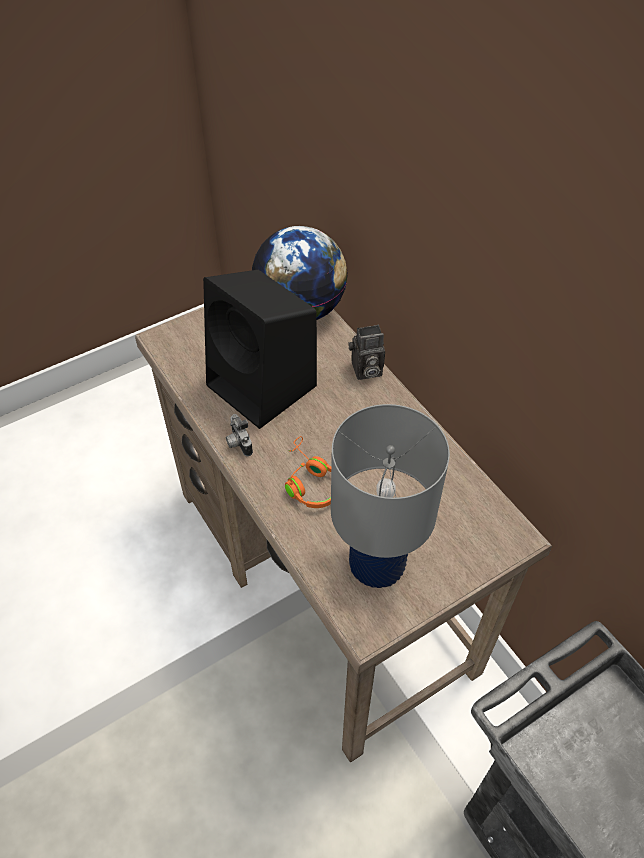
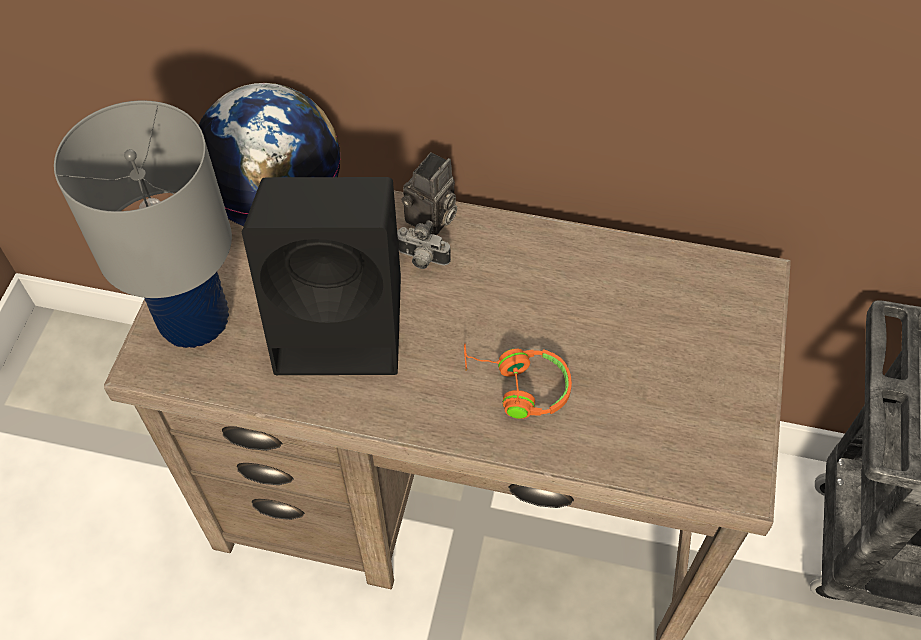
camera: 45 degrees left, 5 degrees up
(238, 443) = (392, 410): camera -> camera (421, 260)
(376, 566) = (678, 414): grey table lamp -> grey table lamp (195, 323)

